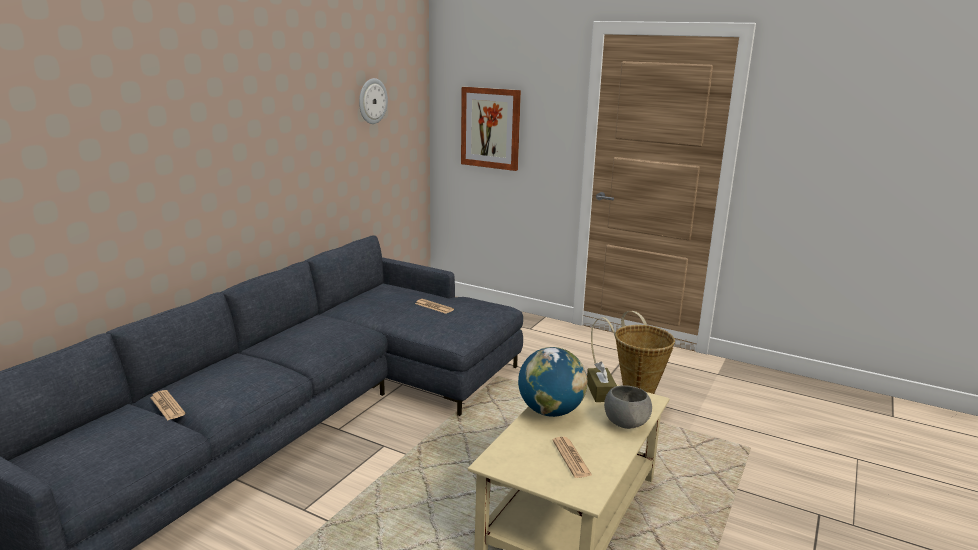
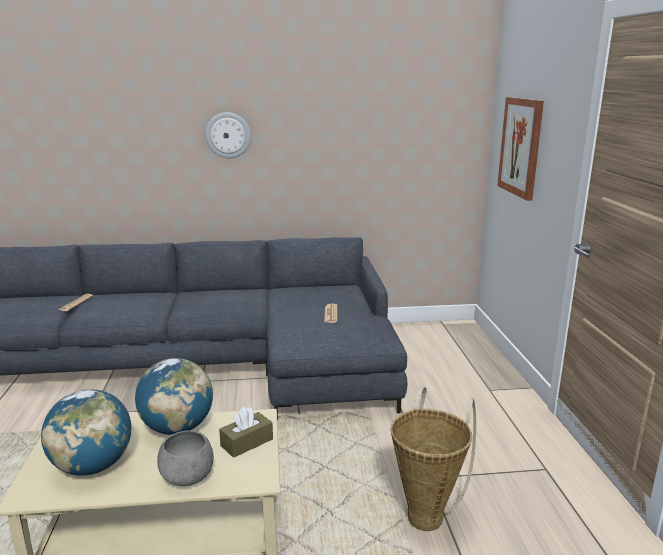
camera: 55 degrees right, 0 degrees up
(372, 101) = (392, 107): wall clock -> wall clock (228, 135)
(571, 458) = (93, 466): newspaper -> globe

